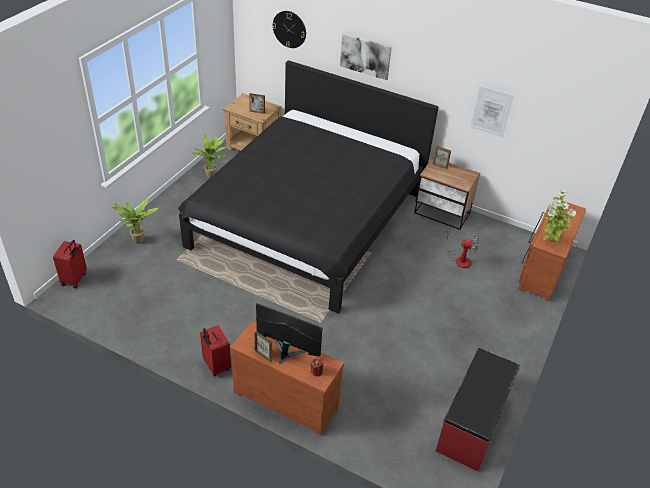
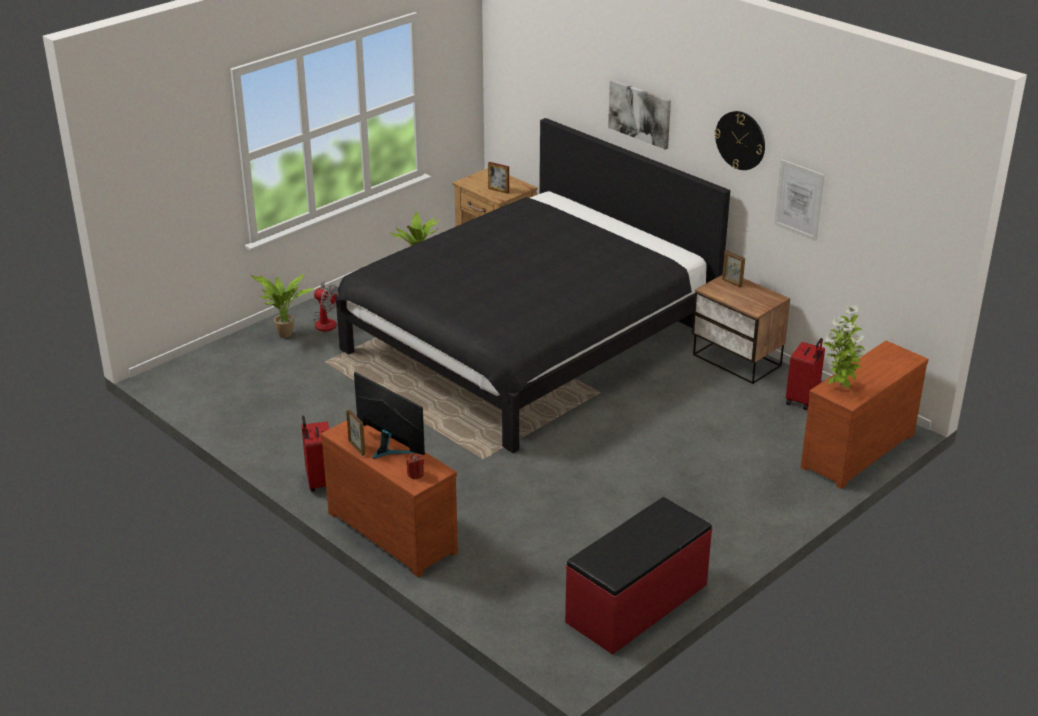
camera: 20 degrees right, 10 degrees down
(75, 279) = (186, 364): red suitcase -> red suitcase (802, 400)
(289, 29) = (548, 73): wall clock -> wall clock (740, 140)
(460, 258) = (731, 418): fan -> fan (325, 321)

